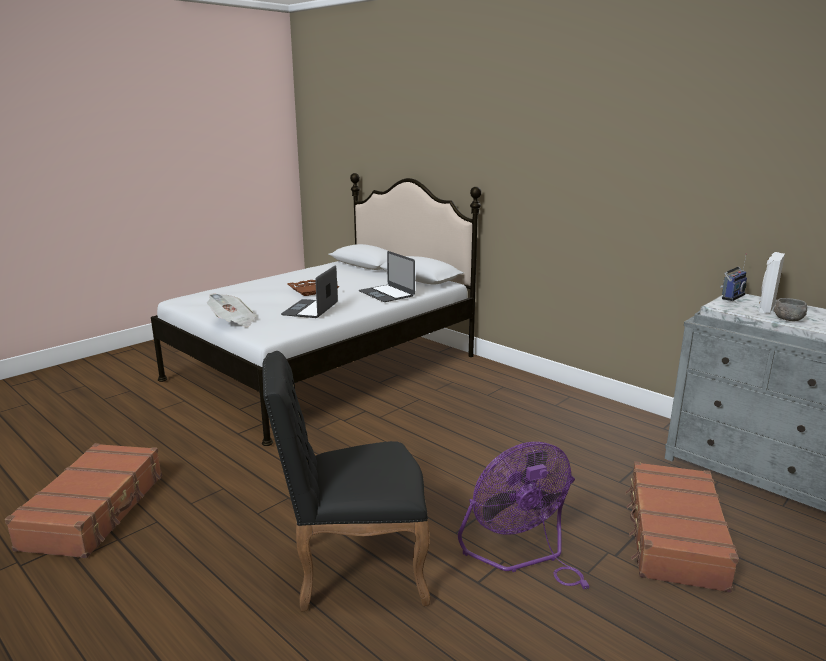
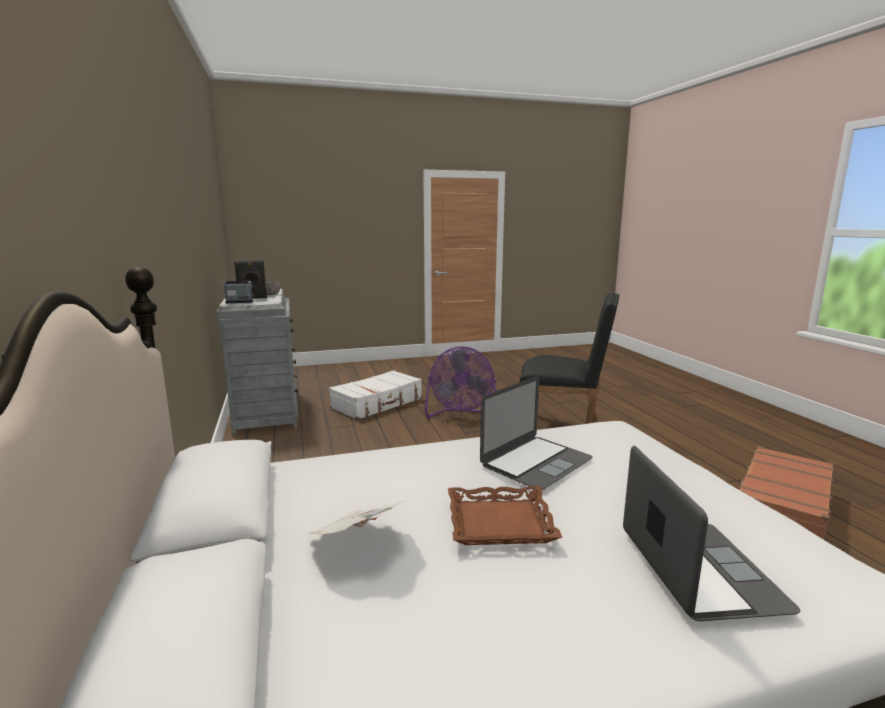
camera: 150 degrees left, 5 degrees down
(233, 322) = (675, 462): newspaper -> newspaper (359, 541)
(386, 293) = (368, 470): laptop -> laptop (699, 568)
(673, 536) = (378, 403): brown suitcase -> white suitcase
(765, 308) = (252, 298): white speaker -> black speaker

